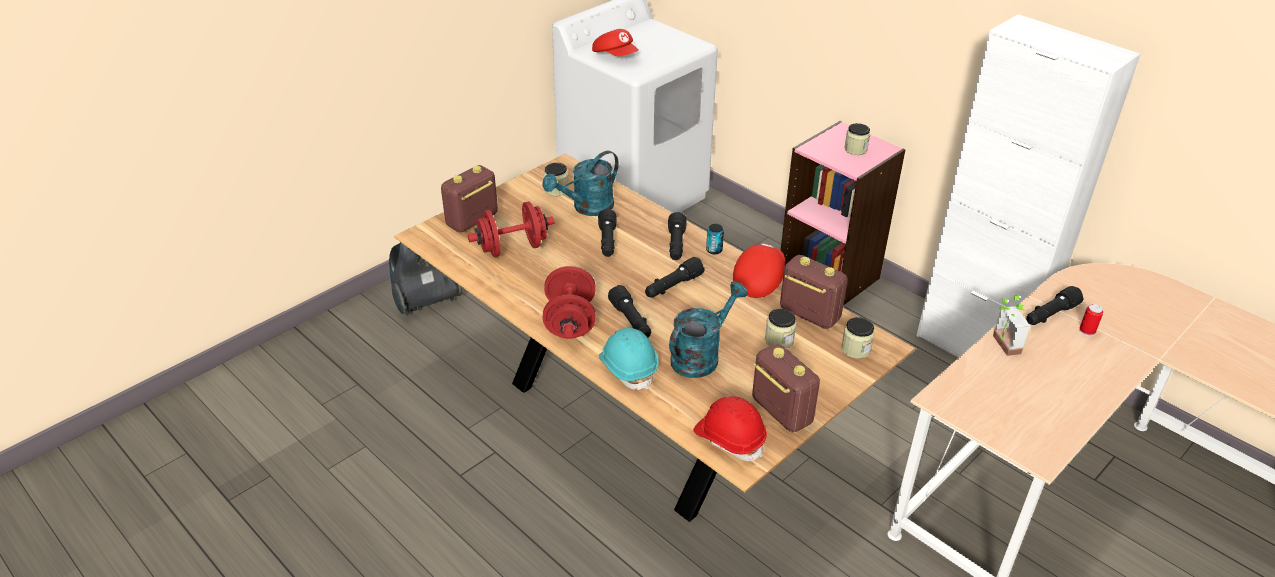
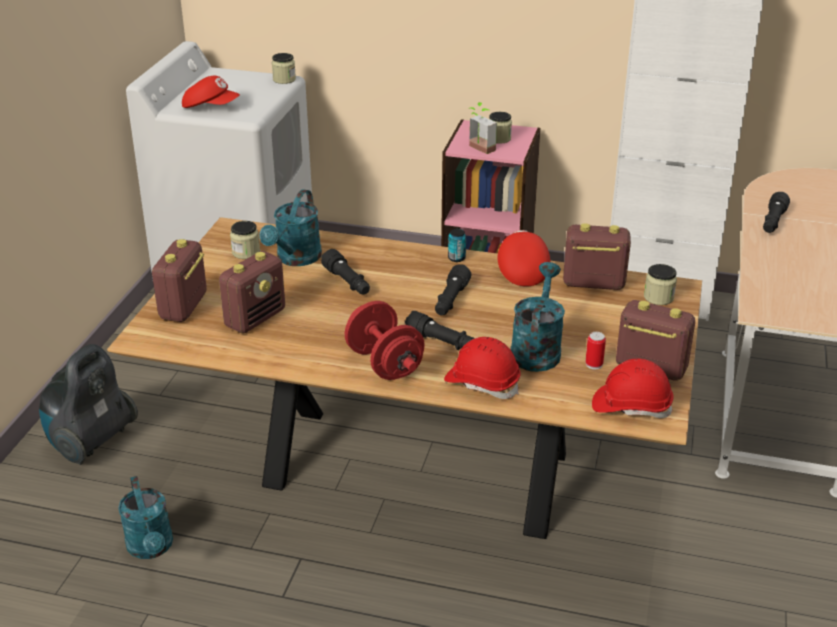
camera: 30 degrees left, 5 degrees down
(404, 398) = (151, 548): none -> turquoise watering can
(513, 248) = (255, 318): red dumbbell -> radio
(628, 368) = (482, 383): turquoise hard hat -> red hard hat
(676, 245) = (417, 265): black flashlight -> none
(779, 340) = (590, 312): jar -> jar (284, 79)
(1000, 345) = (761, 256): potted plant -> potted plant (478, 149)
(1087, 331) = (809, 225): can -> can (594, 364)

